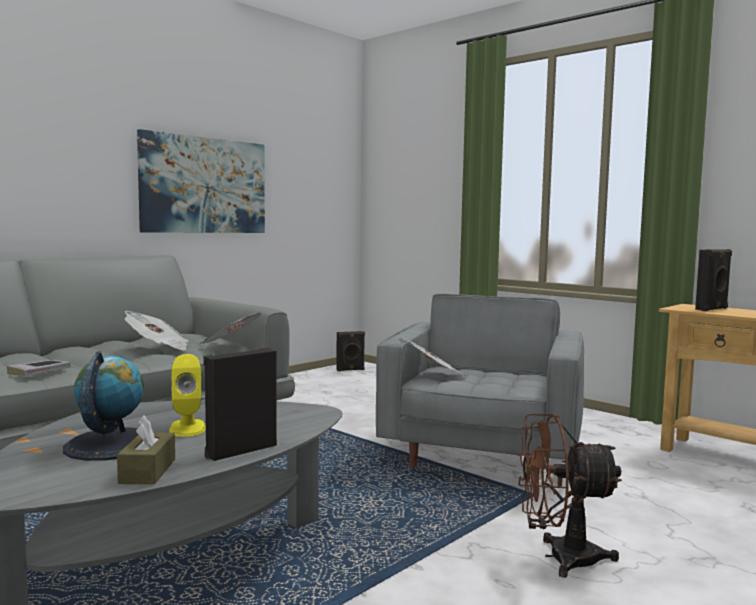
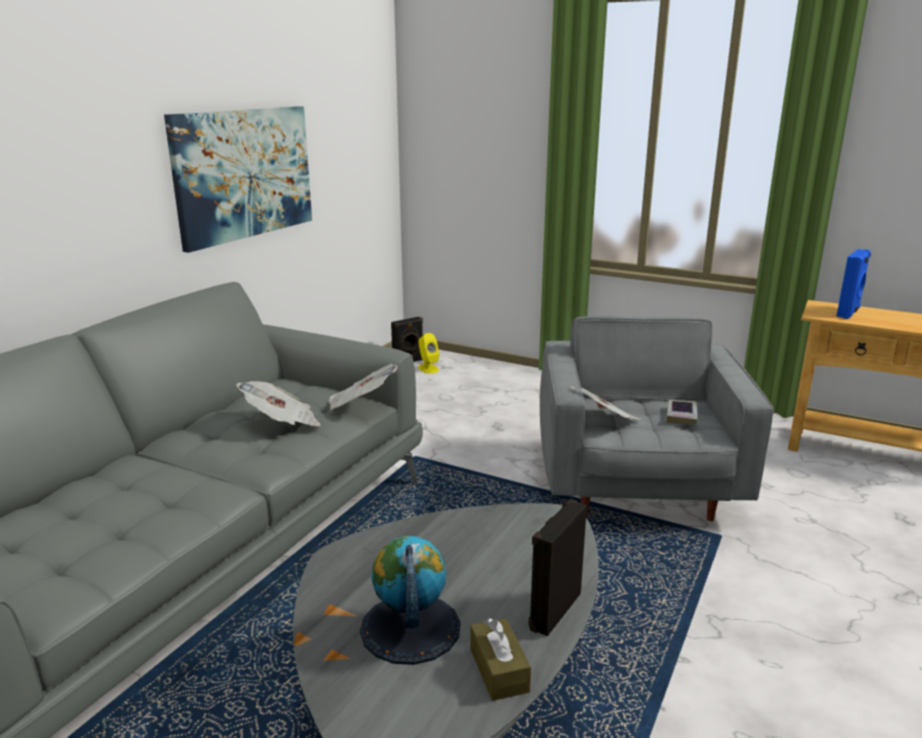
camera: 15 degrees left, 15 degrees up
(39, 372) = (196, 504): book -> book (681, 415)
(187, 428) = (458, 578): yellow speaker -> yellow speaker (428, 368)
(560, 557) = (794, 619): brown fan -> none
(712, 309) = (849, 313): black speaker -> blue speaker

